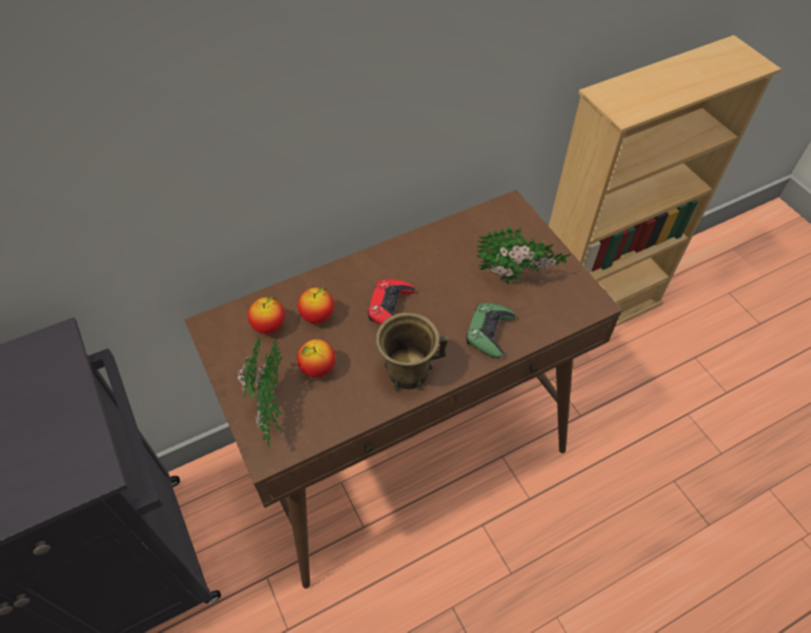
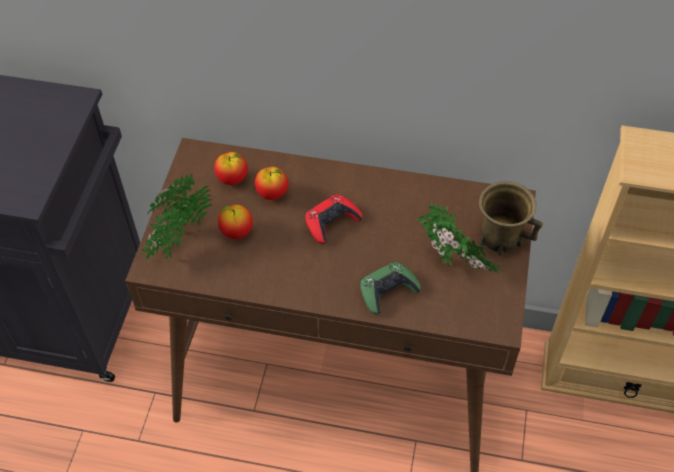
camera: 40 degrees right, 0 degrees up
(407, 371) = (297, 277): brown mug -> brown mug (500, 237)

